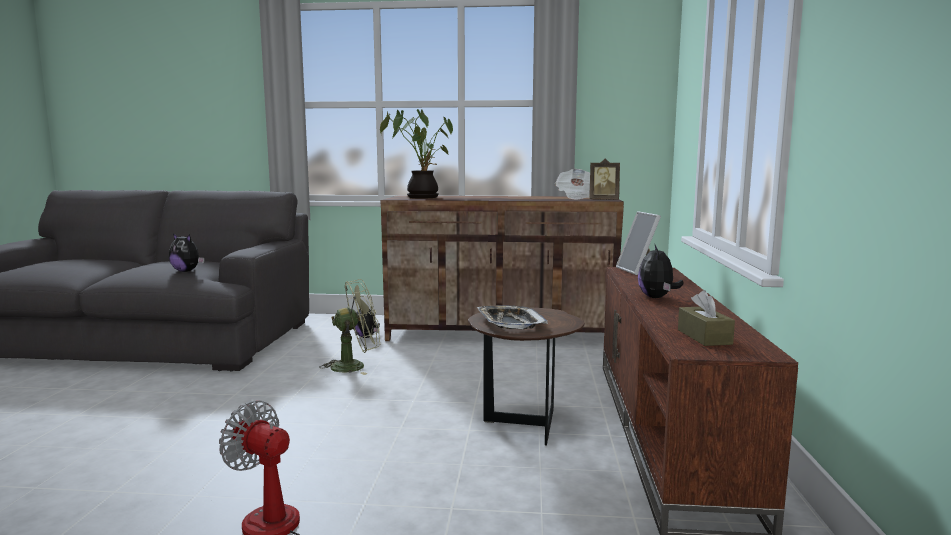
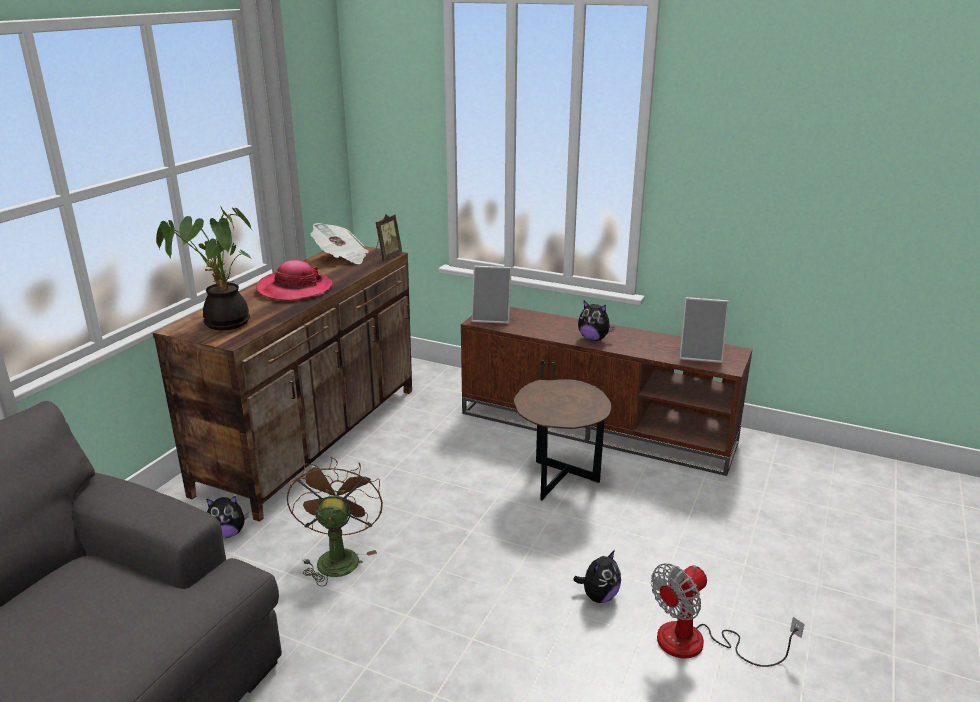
camera: 70 degrees left, 15 degrees up
(187, 271) = (136, 606): plush toy -> plush toy (598, 596)
(355, 366) = (337, 557): green fan -> brown fan
(497, 198) = (294, 289): none -> hat
(510, 323) = (568, 409): tray -> none
(704, 337) = (700, 355): brown tissue box -> picture frame

